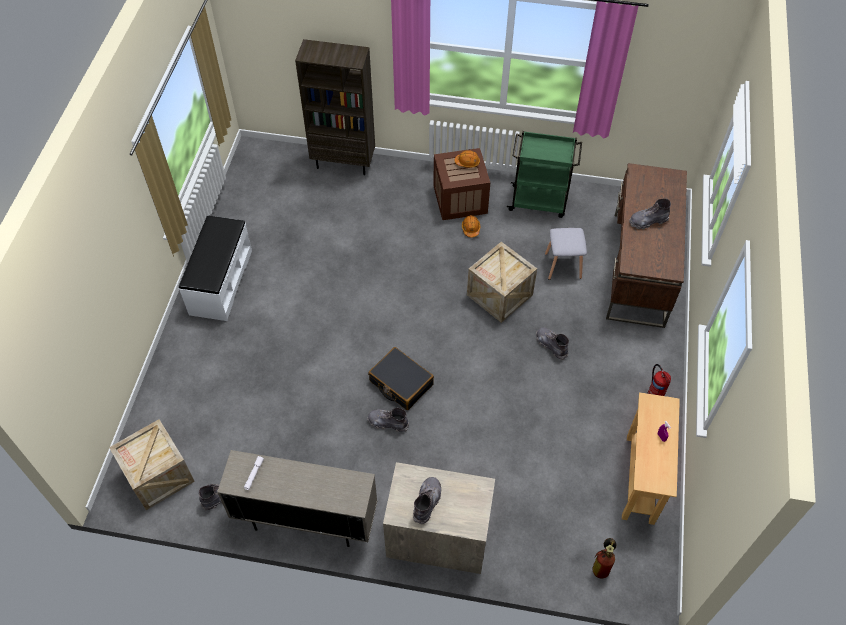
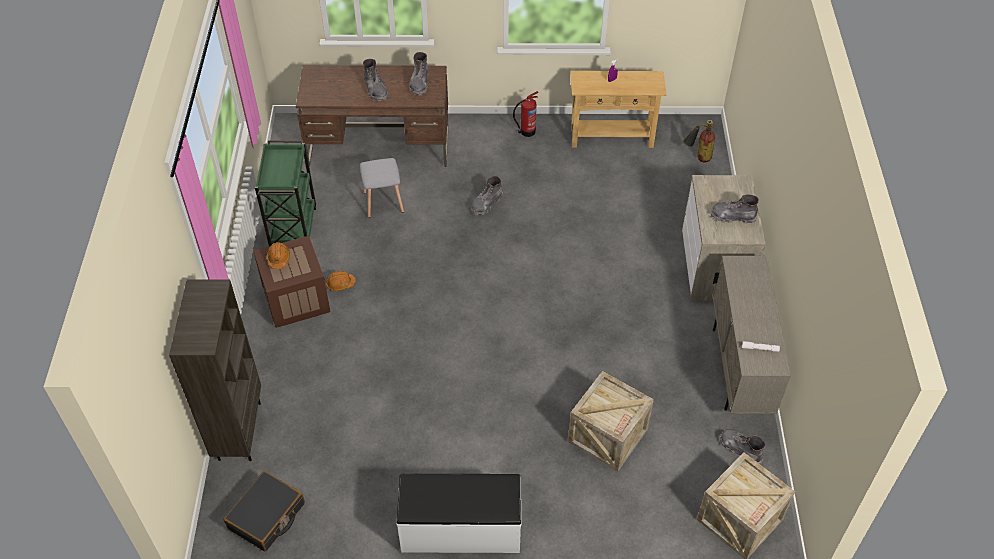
camera: 100 degrees left, 5 degrees down
(388, 423) = (611, 321): grey boot -> grey boot (419, 83)
(401, 383) = (561, 317): black suitcase -> black suitcase (267, 516)
(499, 295) = (431, 249): crate -> crate (607, 435)

